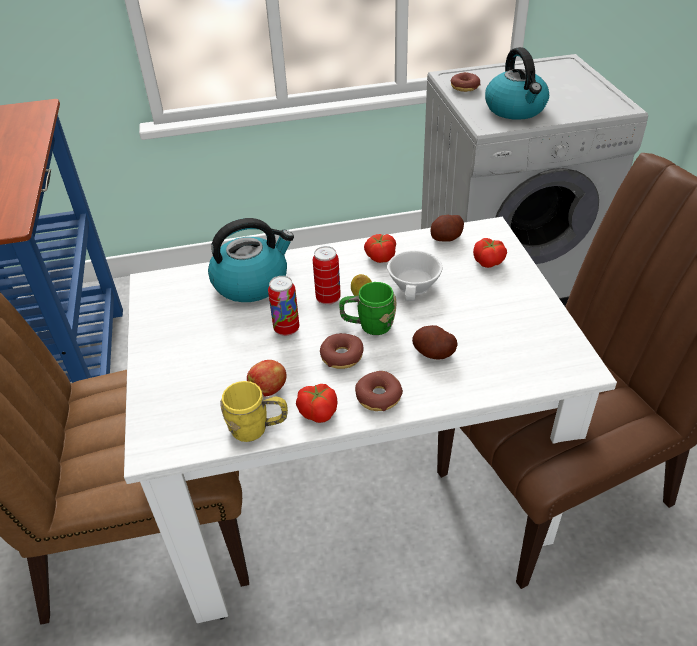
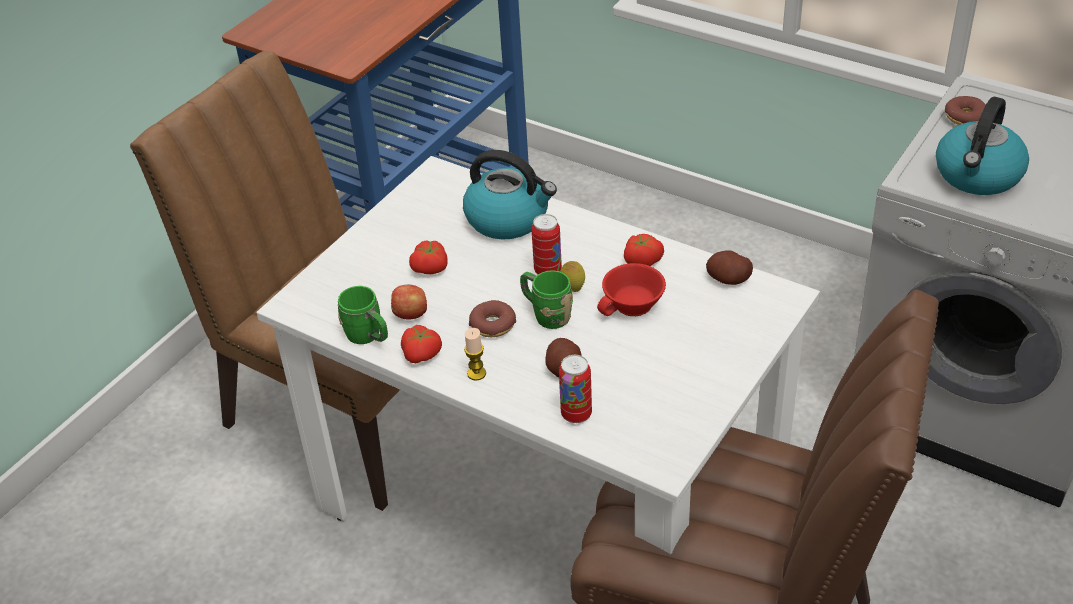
camera: 45 degrees right, 0 degrees up
(257, 428) = (368, 337): yellow mug -> green mug
(286, 329) = (483, 276): can -> can (576, 414)
(378, 397) = (476, 373): donut -> candle
(416, 286) = (633, 306): white cup -> red cup
(489, 261) = (733, 325): tomato -> tomato (431, 268)

